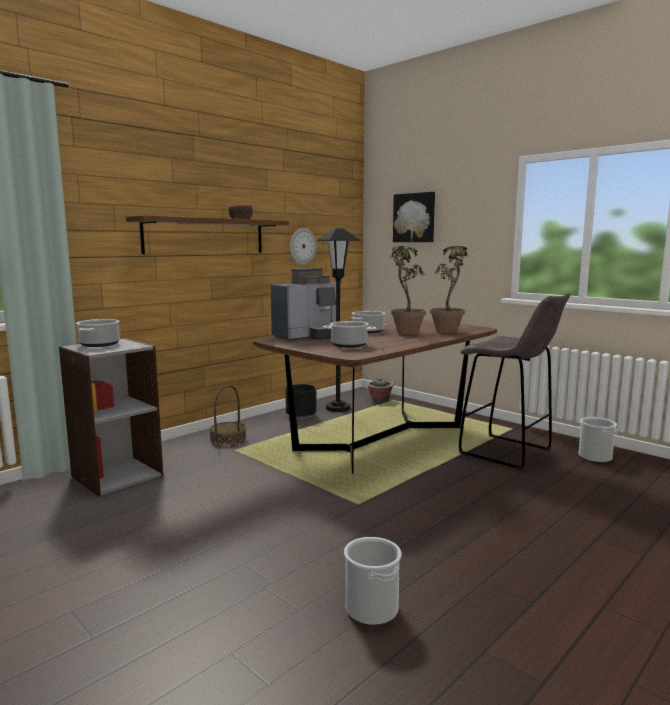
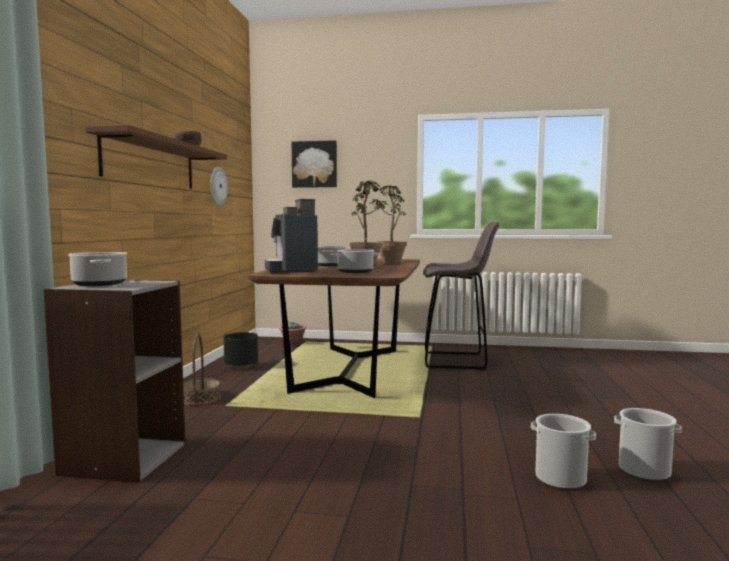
camera: 35 degrees left, 5 degrees down
(308, 336) = (292, 270): coffee machine -> coffee machine turned 150 degrees clockwise
(338, 408) = (266, 355): black floor lamp -> none
(595, 457) = (512, 353): bucket -> bucket (644, 471)

